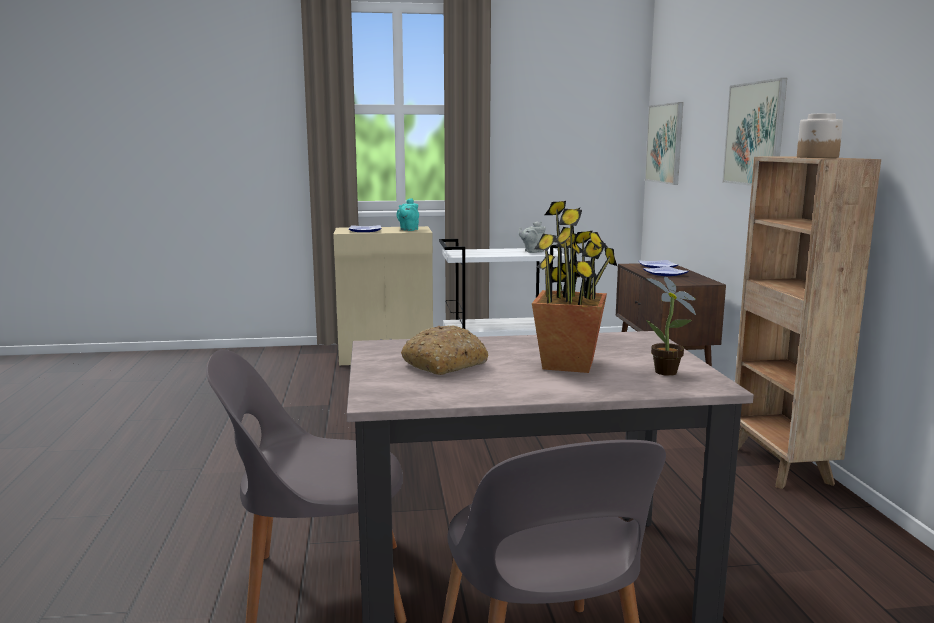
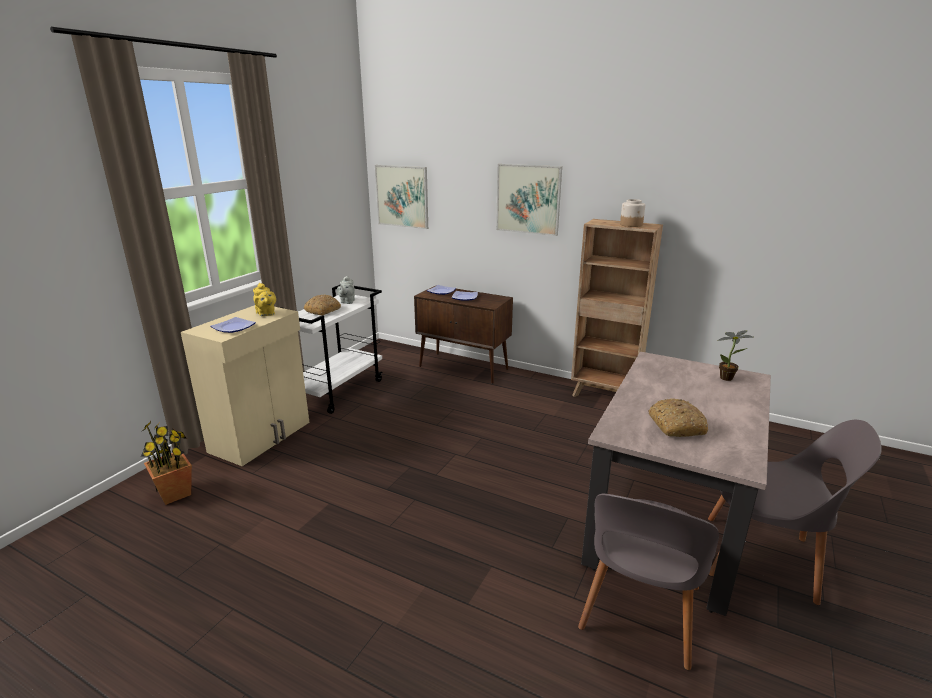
camera: 55 degrees left, 10 degrees up
(408, 230) = (266, 314): turquoise teapot -> yellow teapot
(495, 251) = (323, 310): none -> bread
(568, 364) = (696, 394): potted plant -> potted plant (174, 493)

